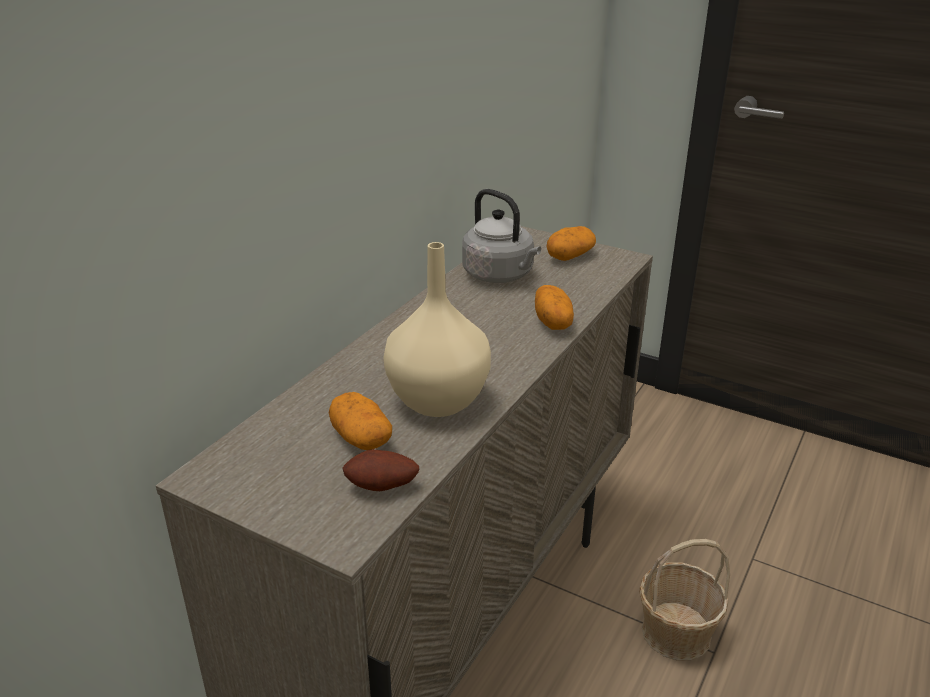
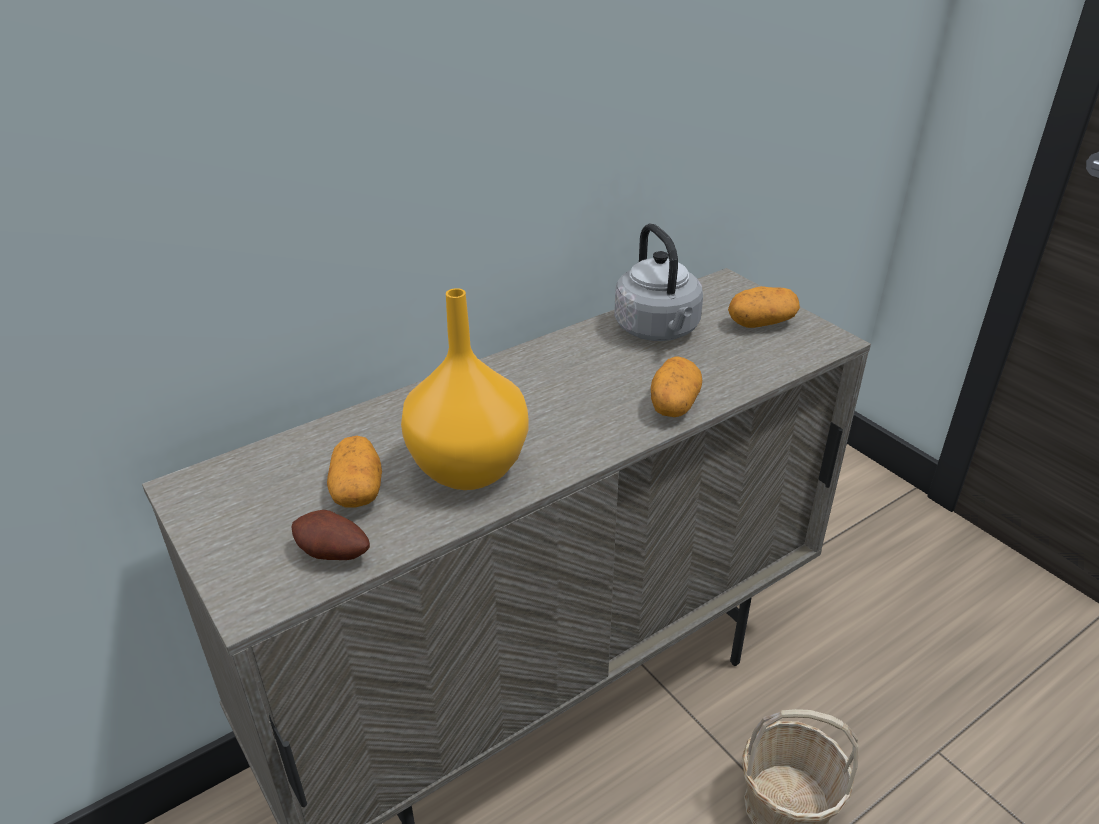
camera: 25 degrees right, 5 degrees up
(439, 402) = (469, 470): beige vase -> orange vase

